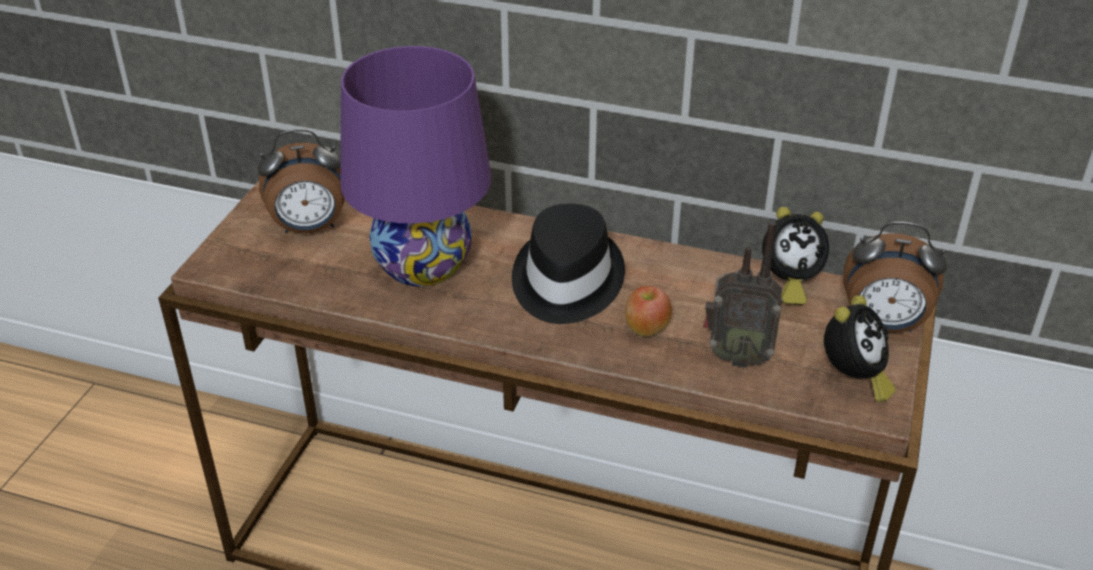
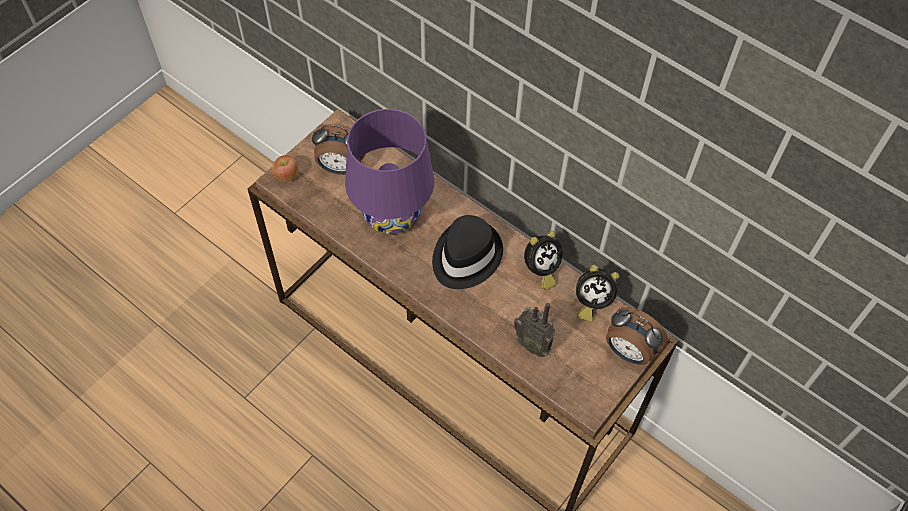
camera: 20 degrees right, 20 degrees up
(646, 329) = (493, 307): apple -> apple (287, 176)
(853, 379) = (588, 383): alarm clock -> alarm clock (540, 270)

